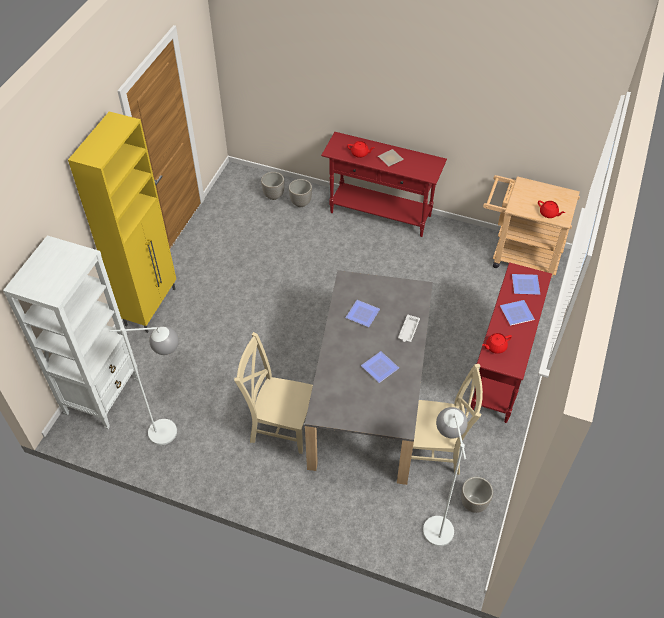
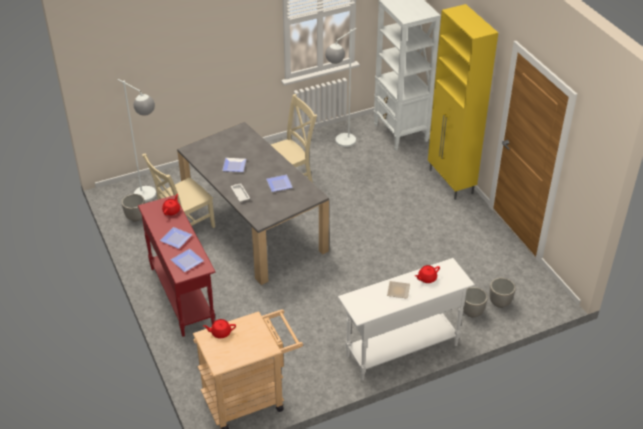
camera: 135 degrees right, 10 degrees down
(380, 214) = (401, 350): red console table -> white console table

